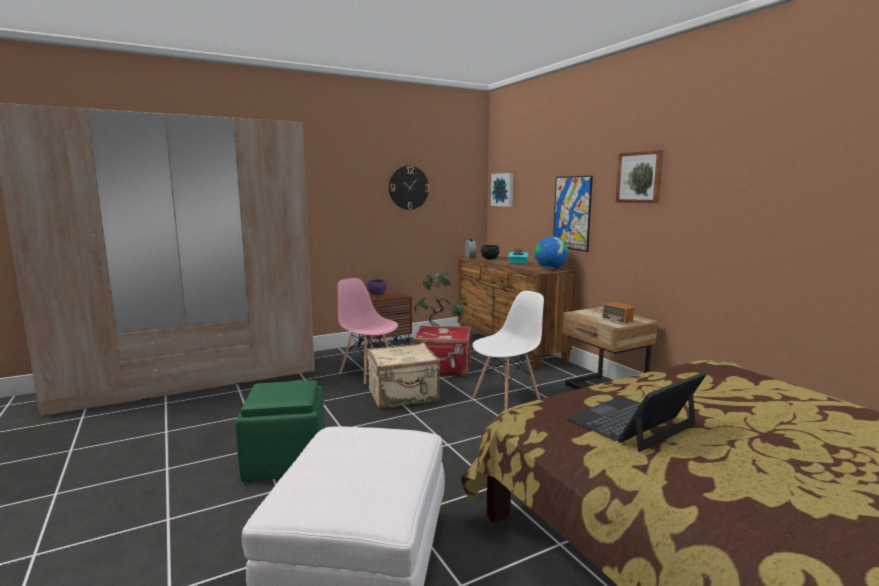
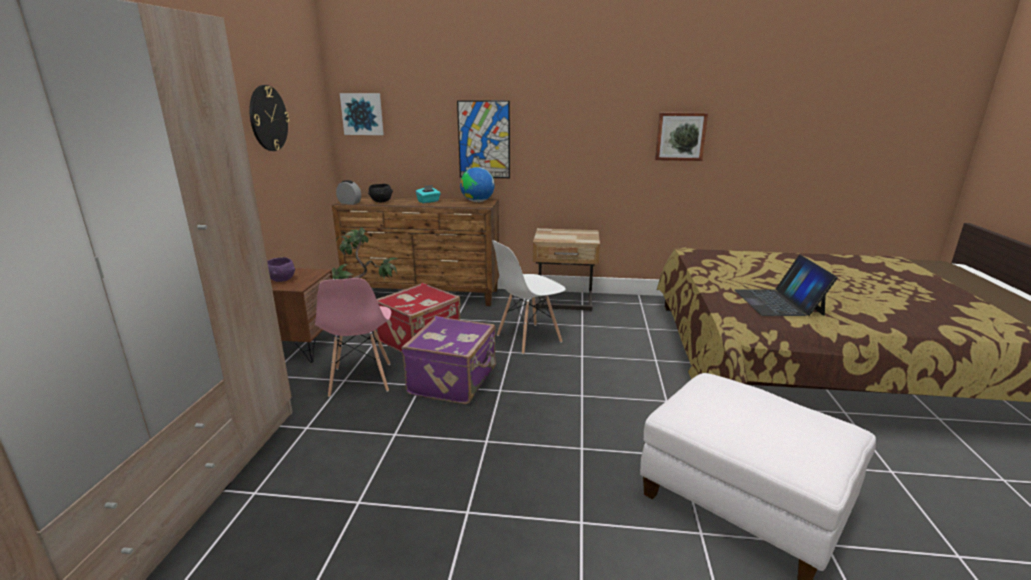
camera: 55 degrees left, 10 degrees up
(287, 461) = (522, 499): green ottoman -> none
(368, 372) = (360, 380): pink chair -> pink chair turned 90 degrees counterclockwise
(403, 396) = (454, 381): beige suitcase -> purple suitcase
(507, 398) = (528, 338): white chair -> white chair turned 120 degrees counterclockwise
(611, 316) = (568, 235): radio -> none
(640, 177) = (568, 104): picture -> picture (680, 136)

